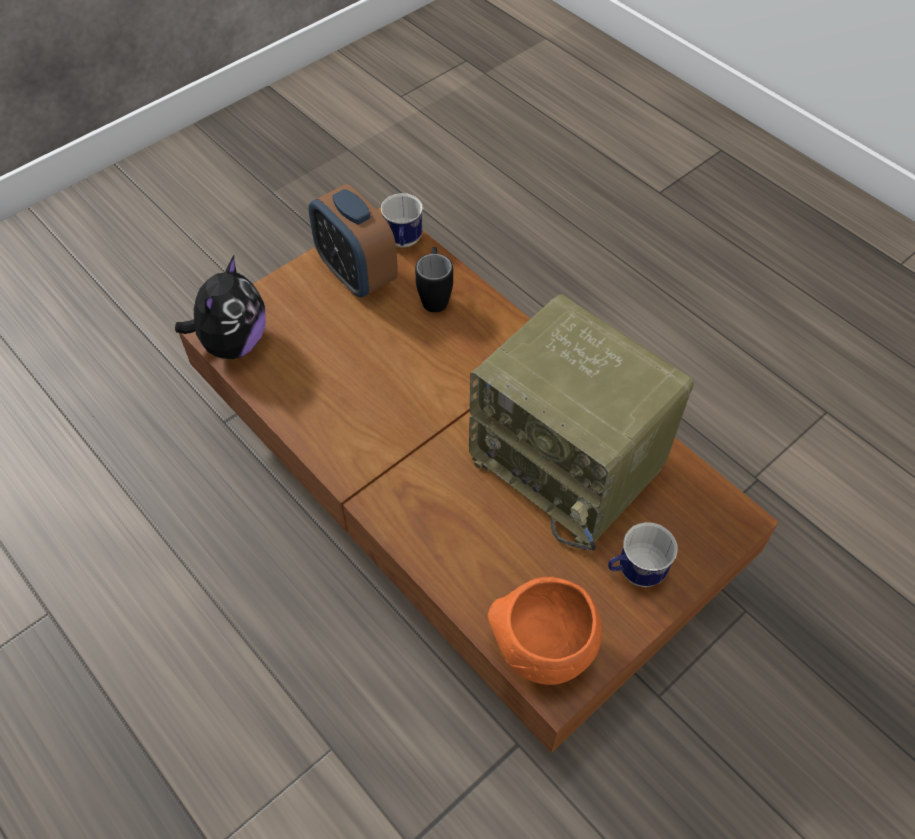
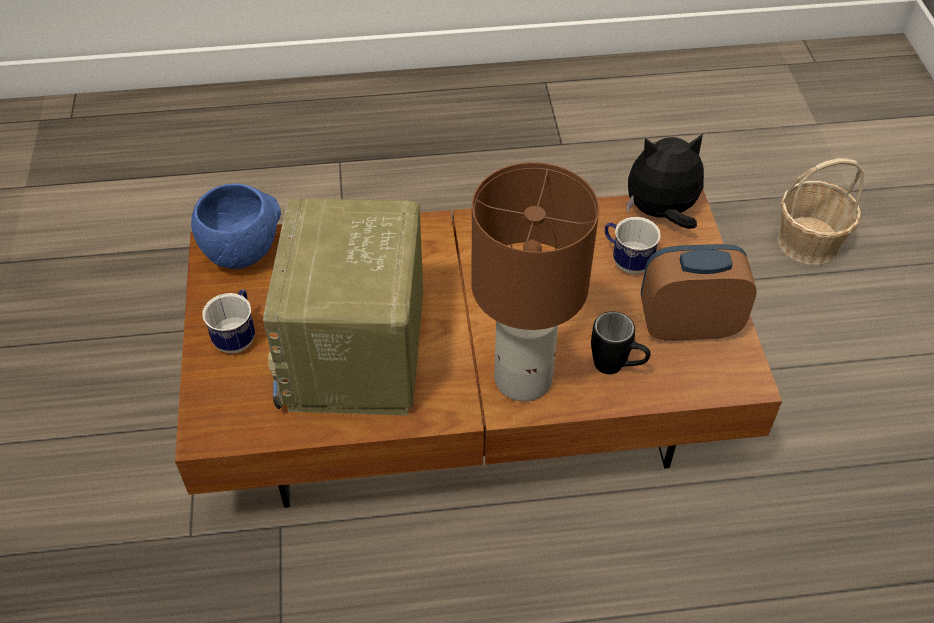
camera: 125 degrees right, 5 degrees down
(100, 346) = (808, 242): none -> basket
(233, 343) = (661, 213): plush toy -> plush toy turned 120 degrees clockwise
(403, 243) = (708, 381): mug -> mug (626, 261)
(493, 344) = (524, 378): none -> brown table lamp
(542, 649) = (243, 254): orange bowl -> blue bowl
(570, 464) = (358, 356): radio -> radio turned 75 degrees counterclockwise

